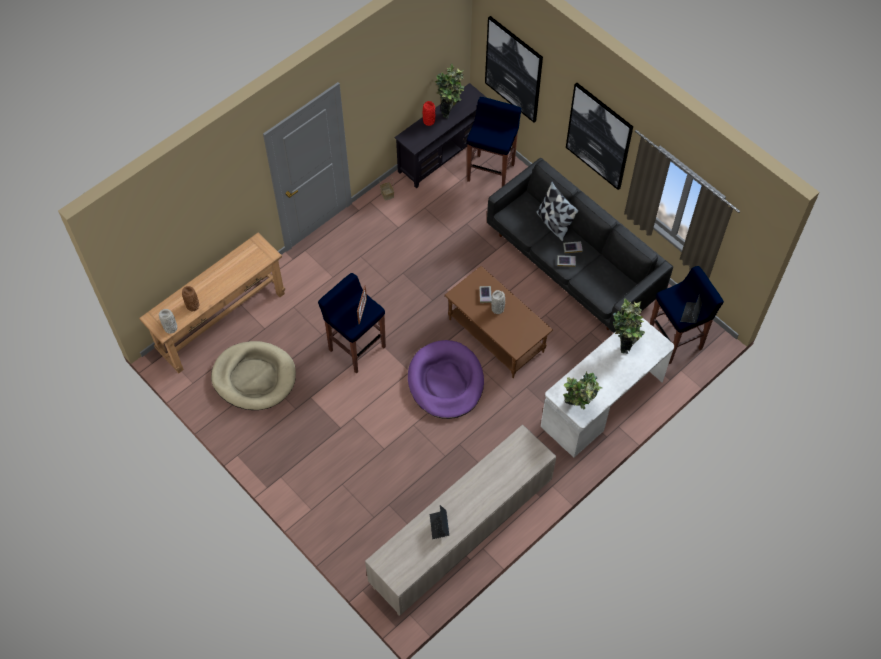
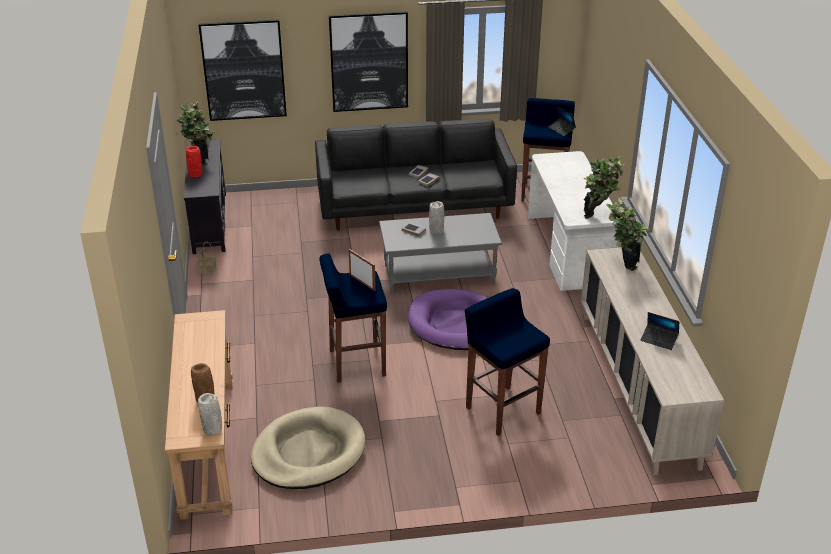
camera: 55 degrees left, 25 degrees down
(491, 172) = (266, 207): blue stool -> blue stool (502, 410)
(497, 335) = (439, 274): brown coffee table -> grey coffee table
(554, 224) = (382, 171): pillow -> none
(624, 342) = (553, 170): potted plant -> potted plant (621, 264)

